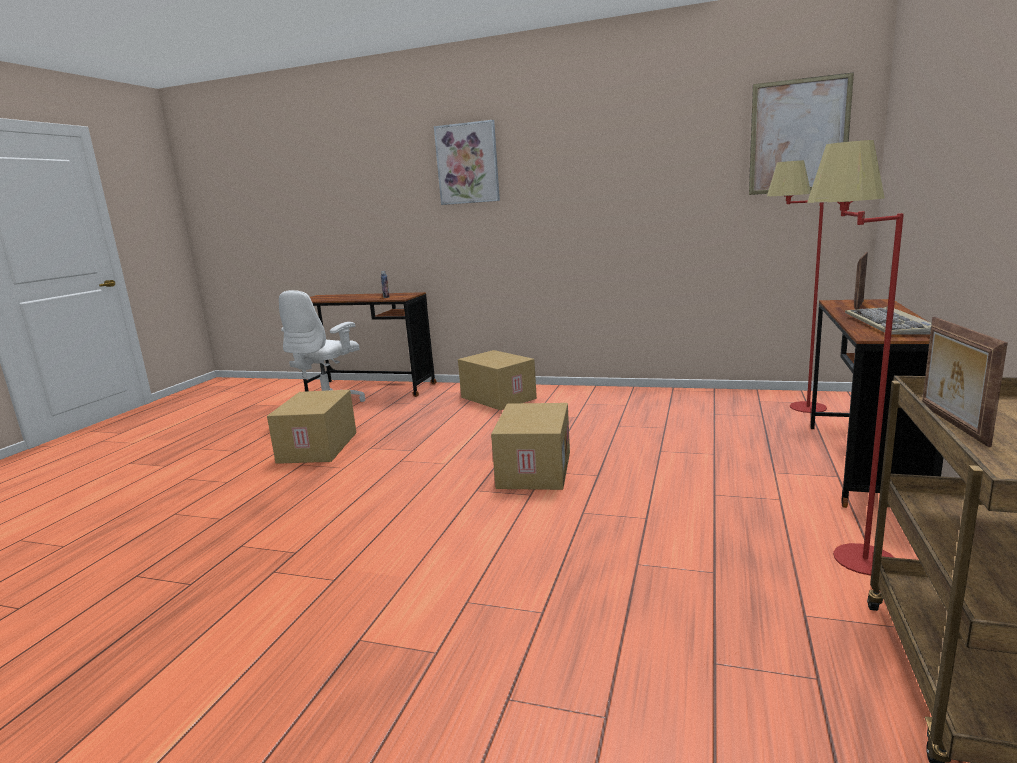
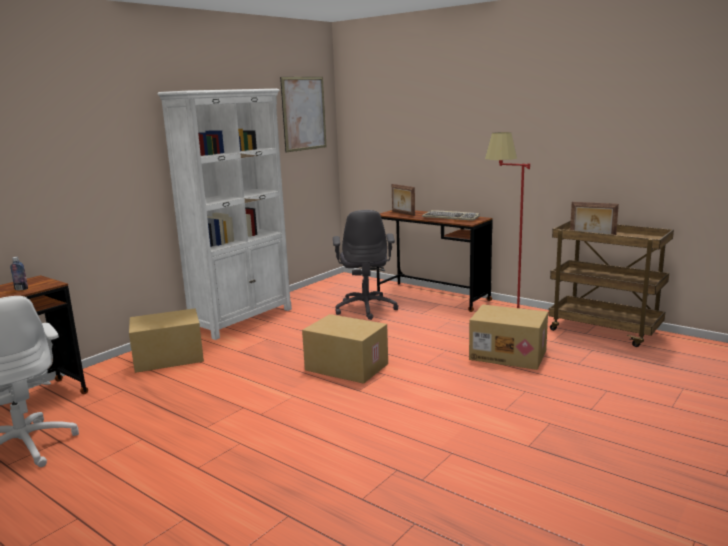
camera: 70 degrees left, 0 degrees up
(319, 447) = (160, 456): cardboard box -> cardboard box (508, 355)
(467, 163) = (76, 126): picture -> none
(617, 394) = (243, 319): none -> white bookcase
(737, 436) = (366, 308): none -> grey office chair
(791, 407) = (343, 288): red floor lamp -> none

